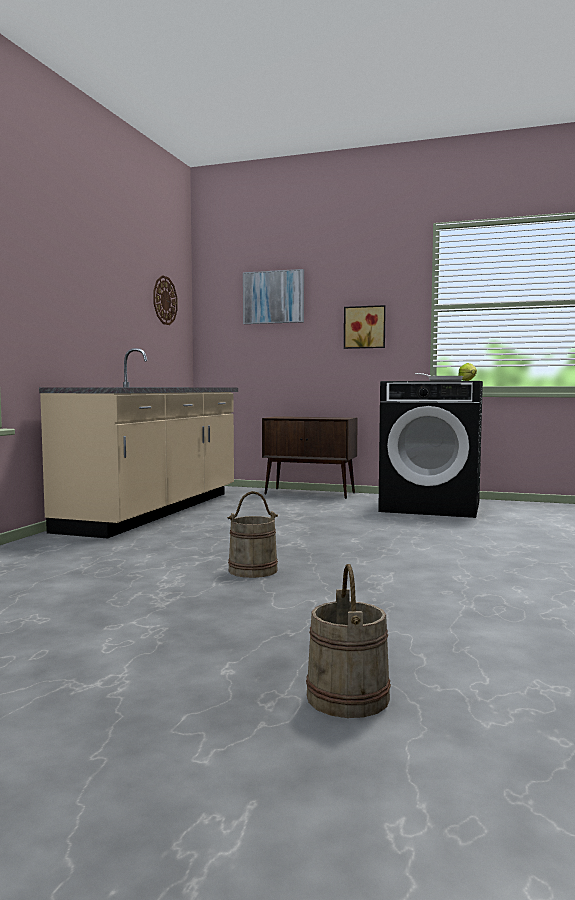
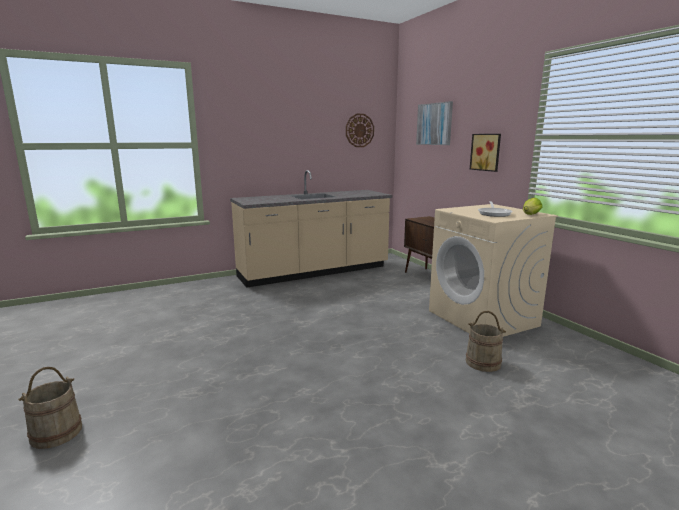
camera: 45 degrees right, 10 degrees up
(253, 570) = (236, 335): beige bucket -> beige bucket (483, 362)
(431, 507) = (483, 318): black washing machine -> beige washing machine

